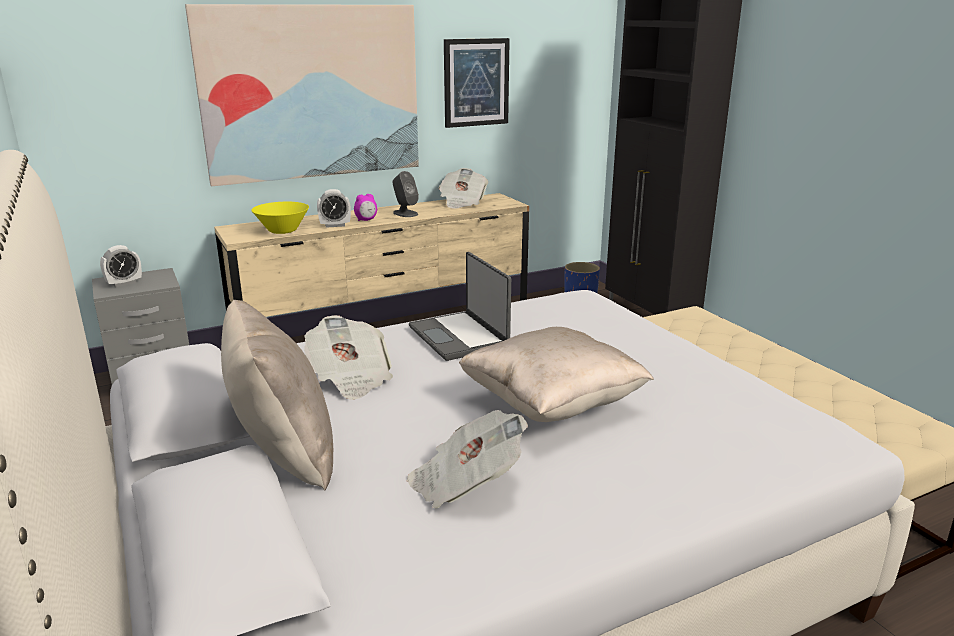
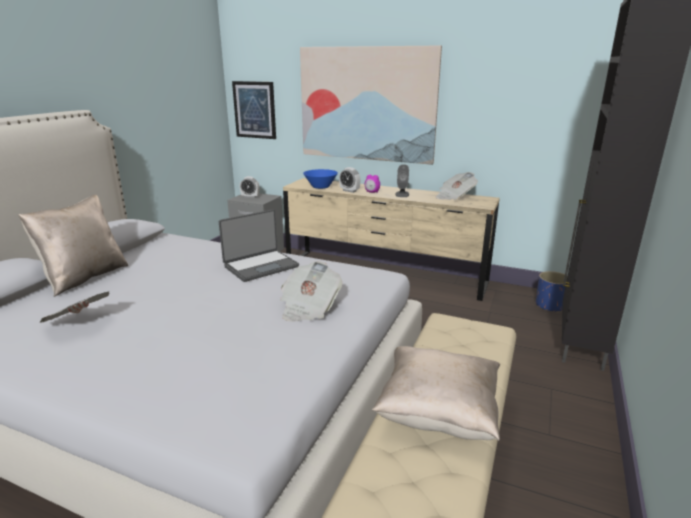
camera: 50 degrees right, 0 degrees up
(282, 231) = (320, 187): yellow bowl -> blue bowl
(350, 378) = (176, 262): newspaper -> newspaper (308, 307)
(460, 337) = (260, 266): laptop -> laptop turned 150 degrees counterclockwise
(476, 82) = (491, 107): picture -> picture (254, 110)
(551, 405) = (192, 315): beige pillow -> beige pillow (437, 414)

